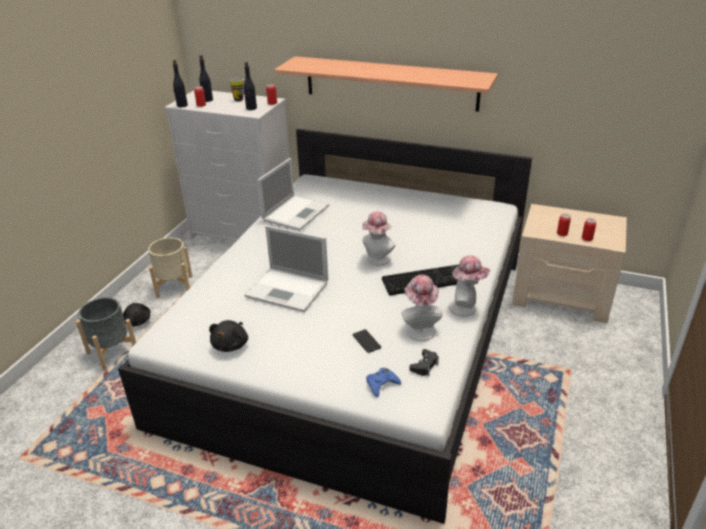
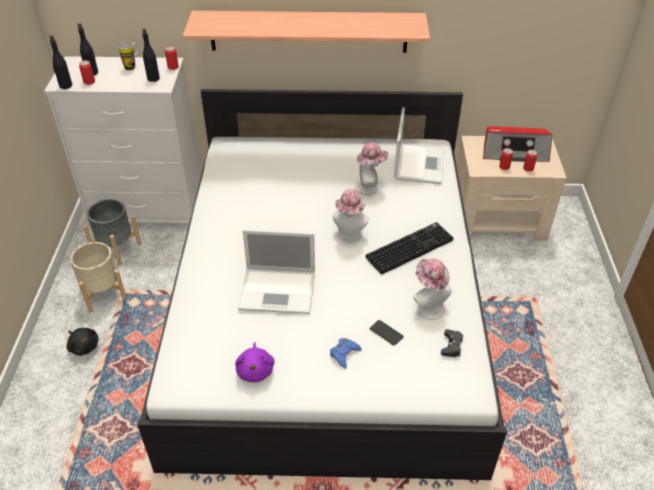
camera: 20 degrees left, 10 degrees up
(112, 352) = (75, 391): grey planter -> grey planter (116, 249)
(231, 344) = (255, 370): black plush toy -> purple plush toy
(296, 212) = (236, 191): laptop -> laptop (419, 163)
(382, 384) = (423, 376): blue game controller -> blue game controller (344, 354)
(466, 308) = (458, 273): hat -> hat (369, 187)
(579, 223) = (514, 152): none -> radio

